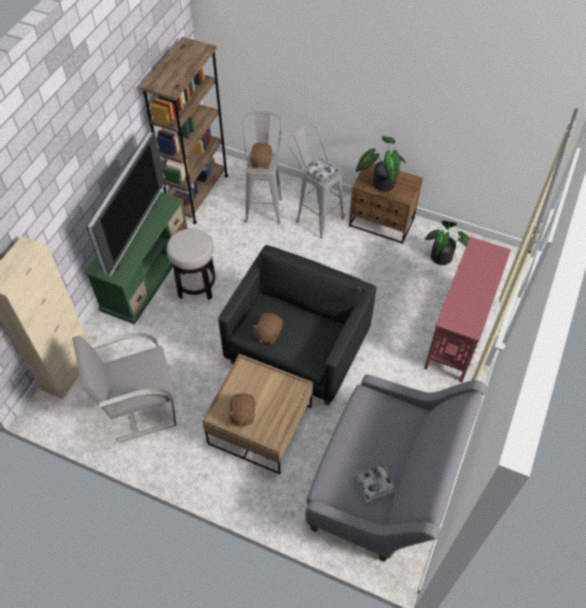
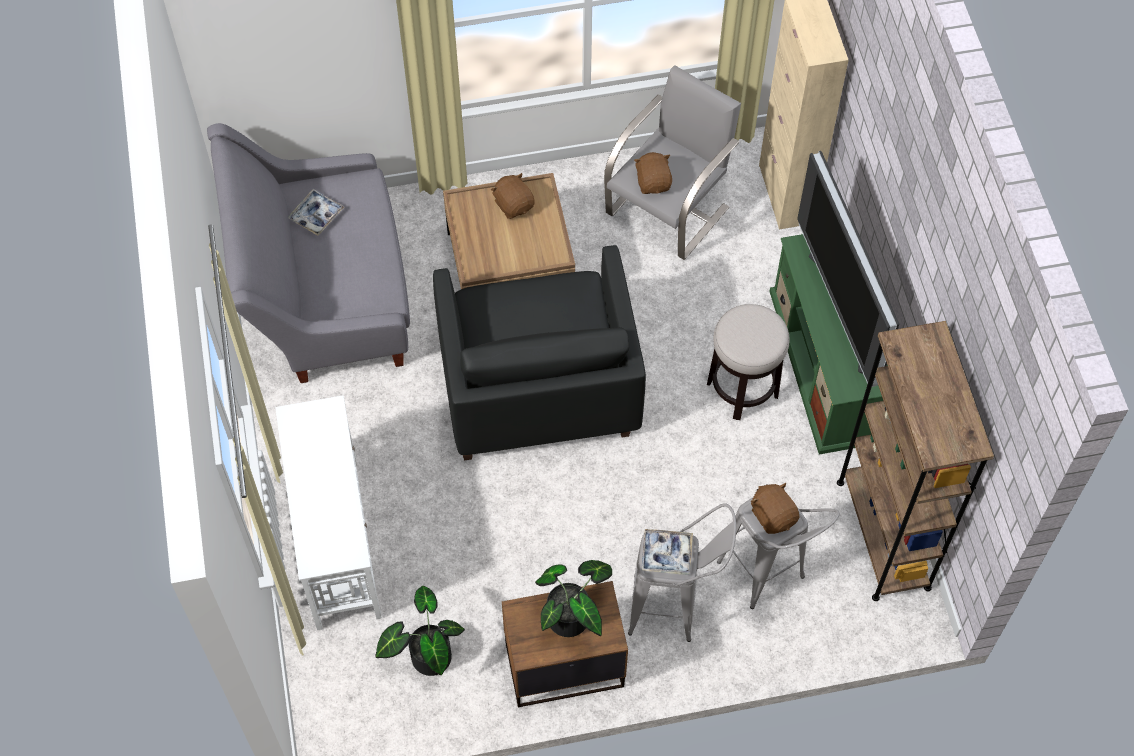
camera: 145 degrees right, 5 degrees up
(268, 333) = (555, 296): brown plush toy -> brown plush toy (653, 182)
(458, 332) = (337, 540): red console table -> white console table

